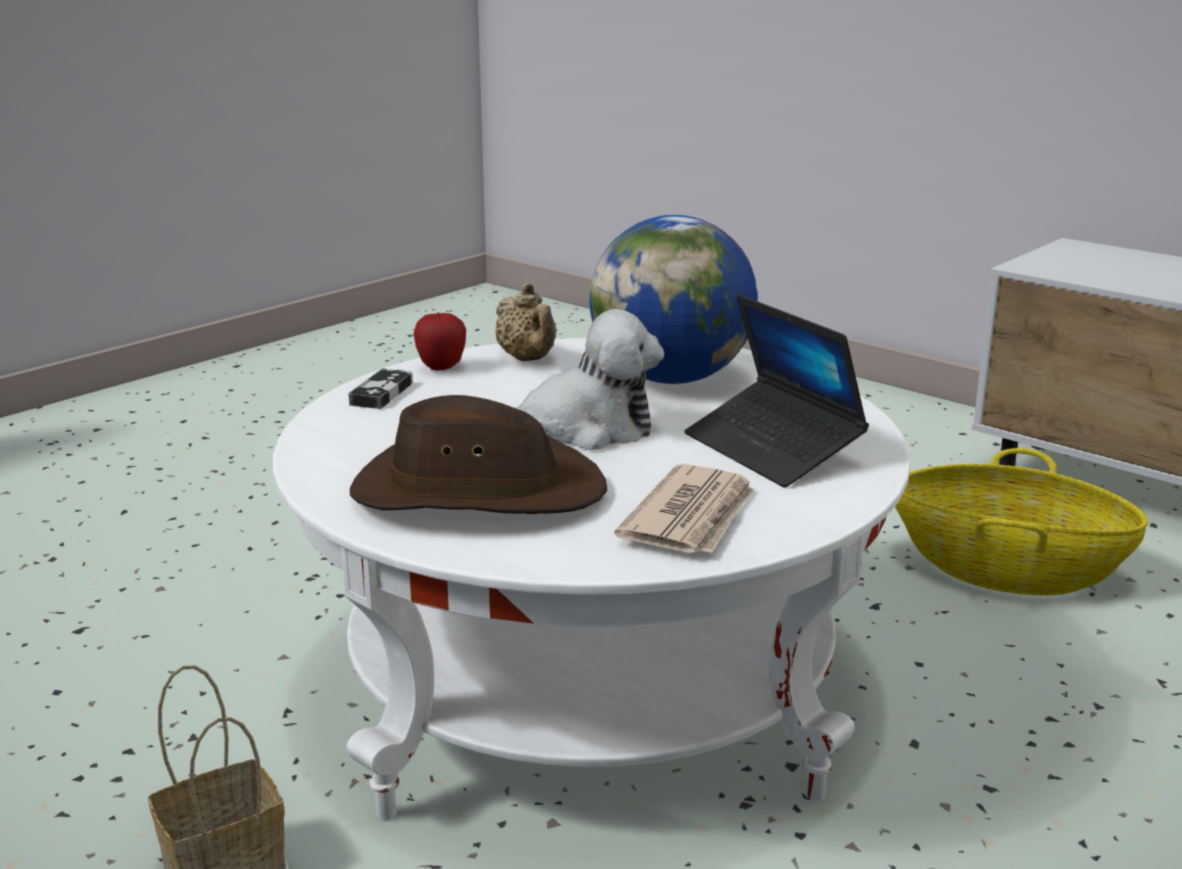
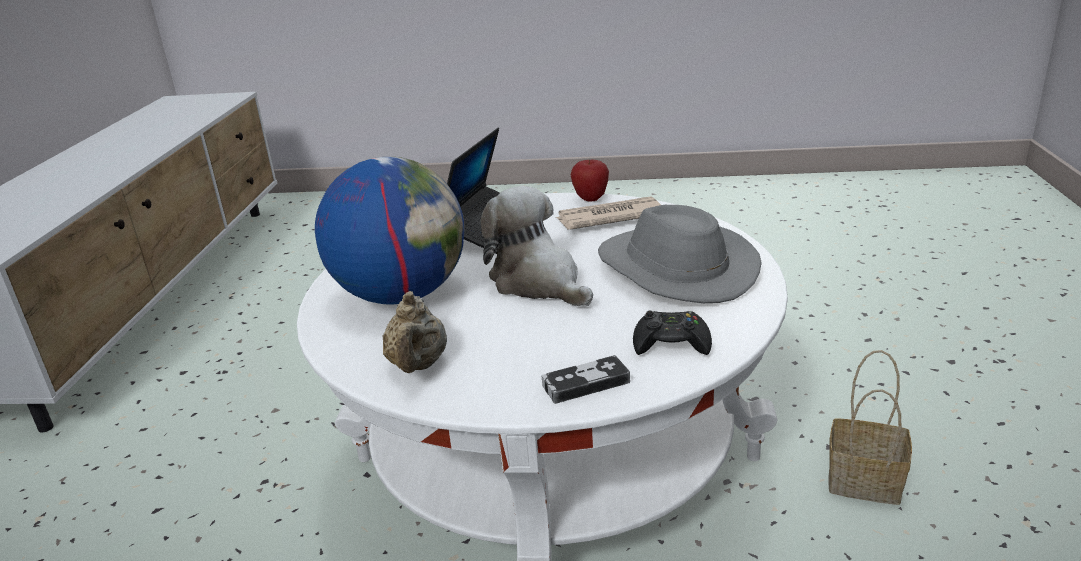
camera: 125 degrees left, 5 degrees up
(359, 436) = (671, 343): none -> black game controller
(441, 368) = (489, 393): apple -> apple (590, 198)
(476, 491) = (674, 269): brown hat -> grey hat
(528, 359) = (418, 366): beige teapot -> beige teapot turned 150 degrees clockwise
(1007, 569) = (252, 377): basket -> none

